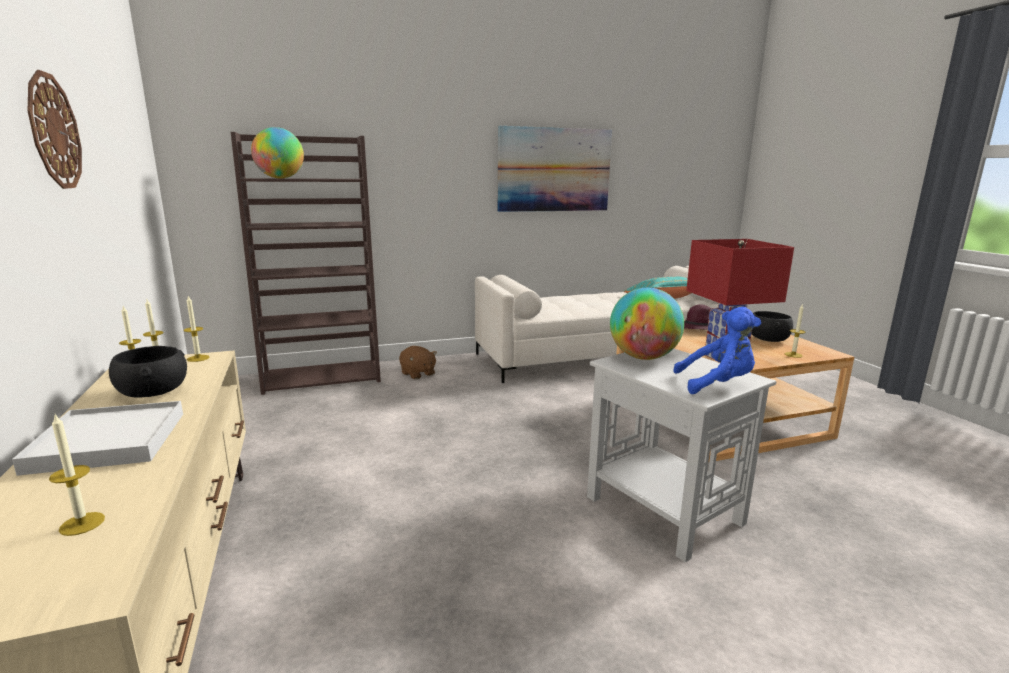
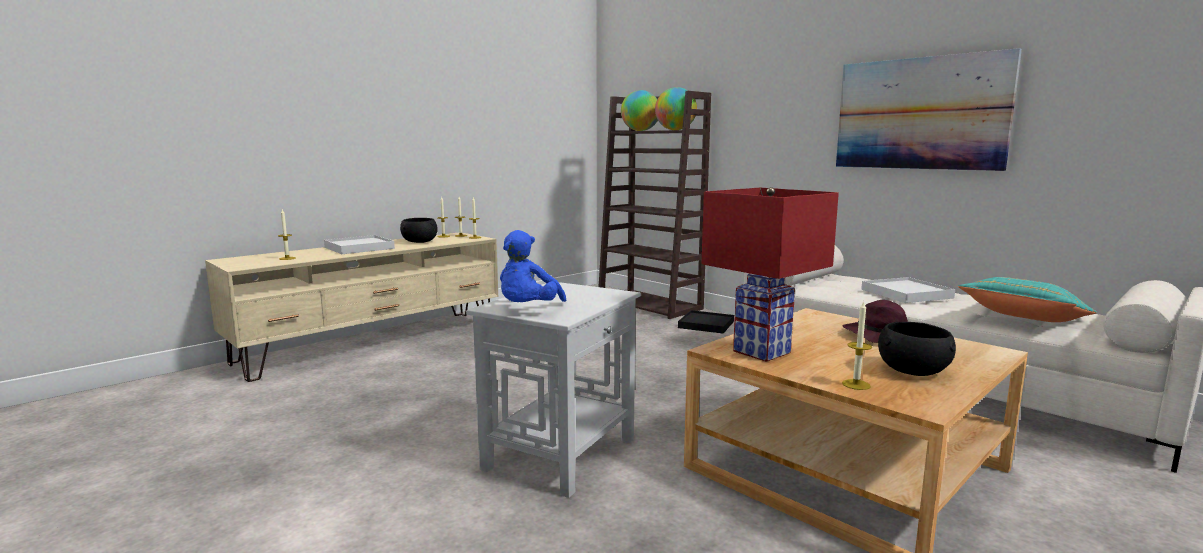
camera: 65 degrees right, 5 degrees down
(54, 131) = (444, 103): wall clock -> none
(417, 374) = (706, 324): brown plush toy -> black tray
(589, 301) = (906, 294): none -> white tray
(643, 357) = (581, 290): globe -> globe (675, 130)
(717, 384) = (528, 310): blue plush toy -> blue plush toy turned 45 degrees clockwise

